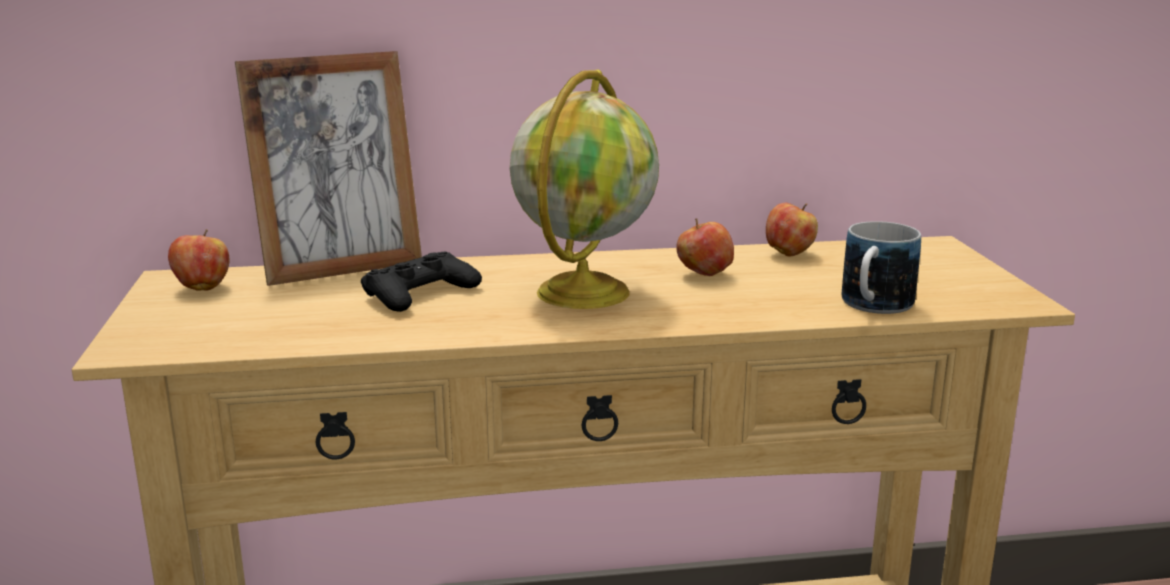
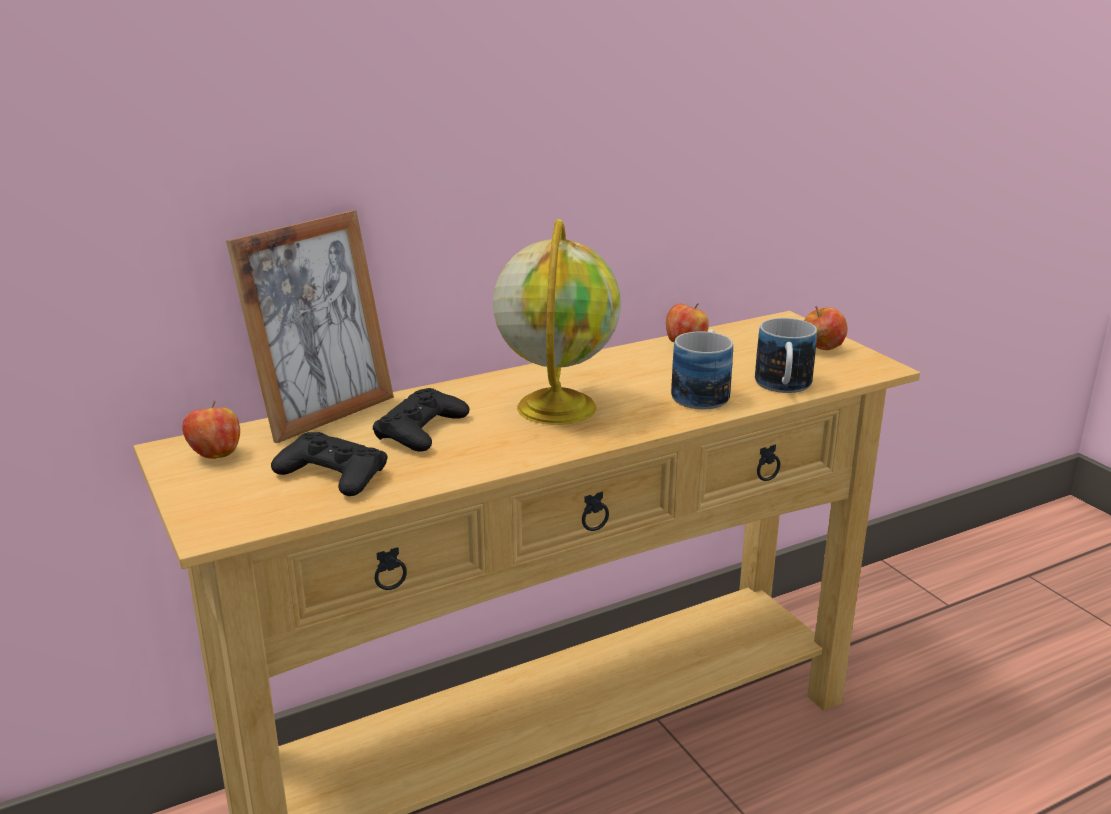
camera: 20 degrees left, 5 degrees up
(290, 319) = (332, 474): none -> black game controller
(704, 275) = (637, 375): apple -> apple (822, 349)
(766, 299) = (702, 392): none -> mug

